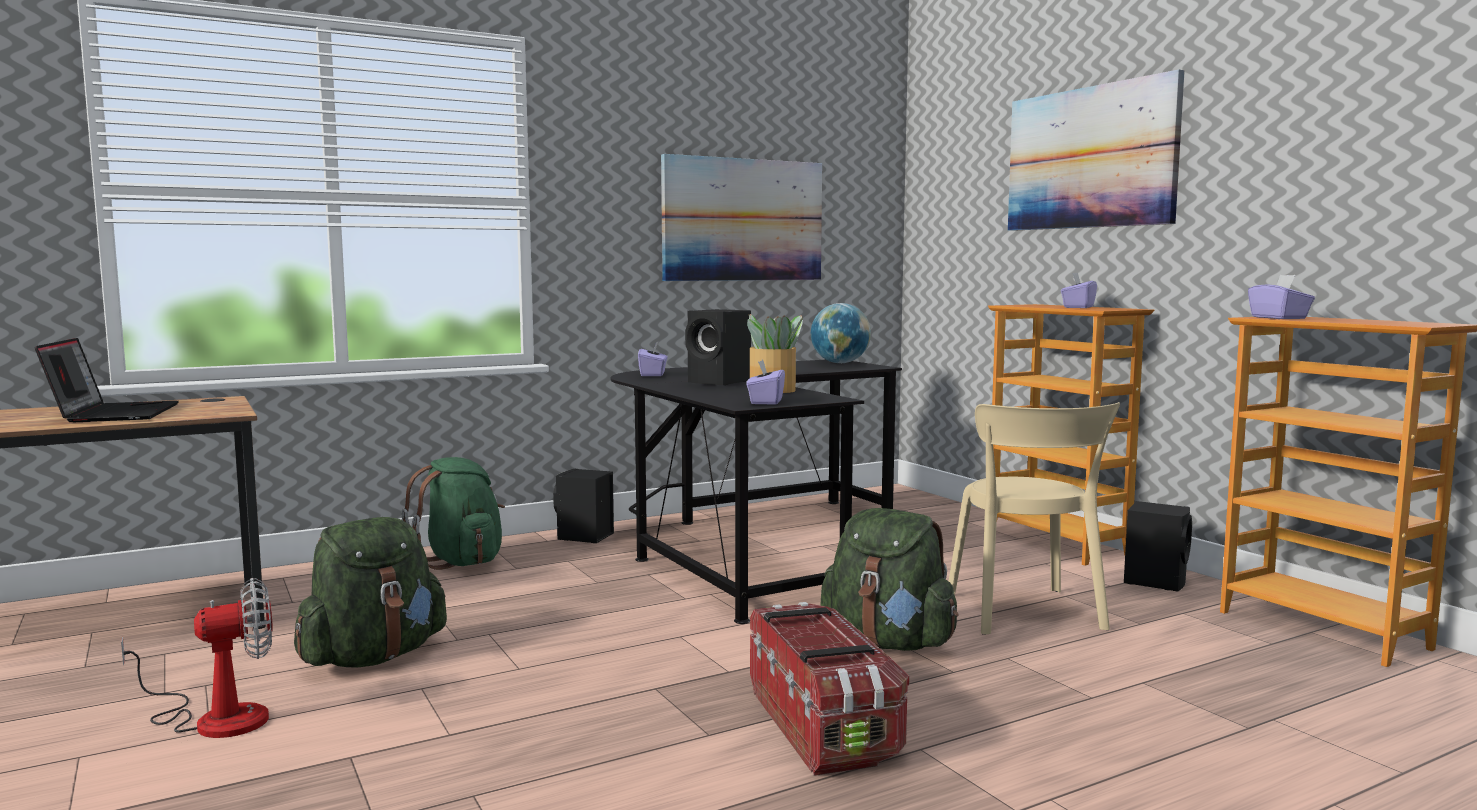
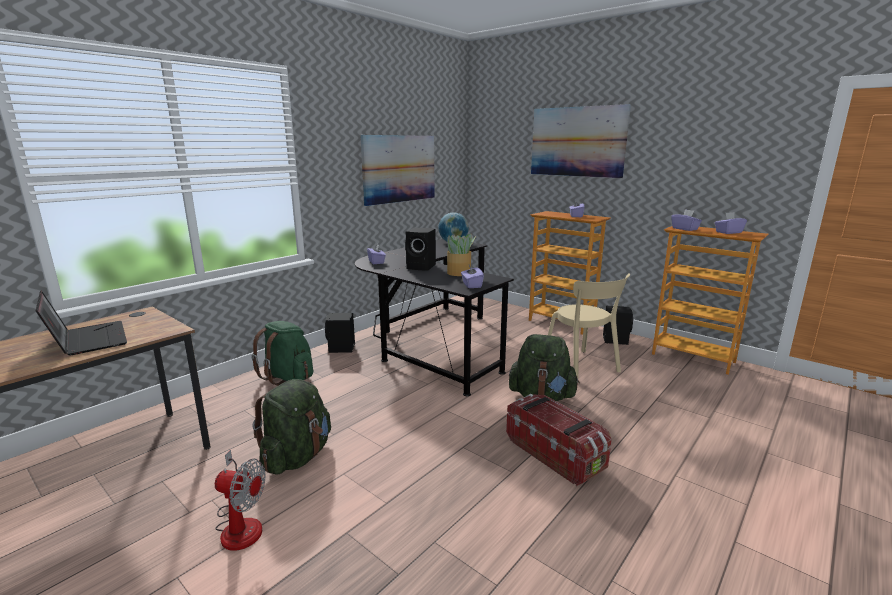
camera: 20 degrees left, 10 degrees up
(215, 718) = (240, 524): fan -> fan turned 60 degrees clockwise
(1375, 322) = (728, 232): none -> purple tissue box

